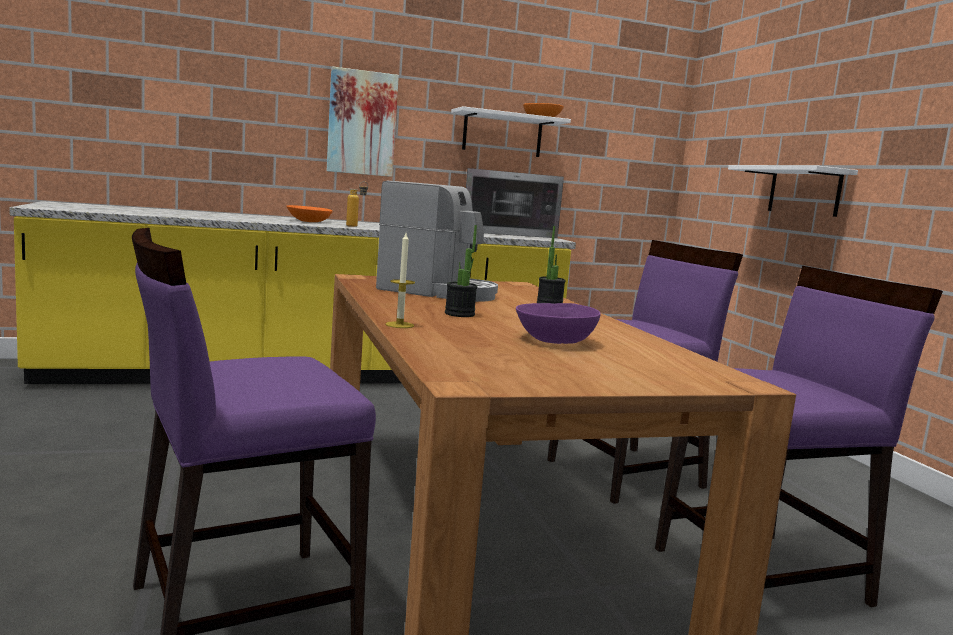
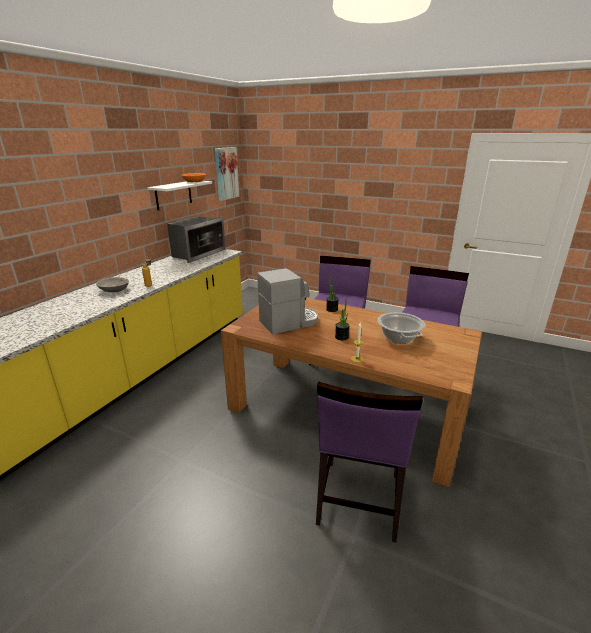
camera: 45 degrees left, 15 degrees up
(309, 221) = (114, 290): orange bowl -> grey bowl
(362, 123) = (103, 211): picture -> picture (226, 173)
(554, 341) = (399, 338): purple bowl -> cooking pot
(804, 191) = (327, 205): white shelf -> none

